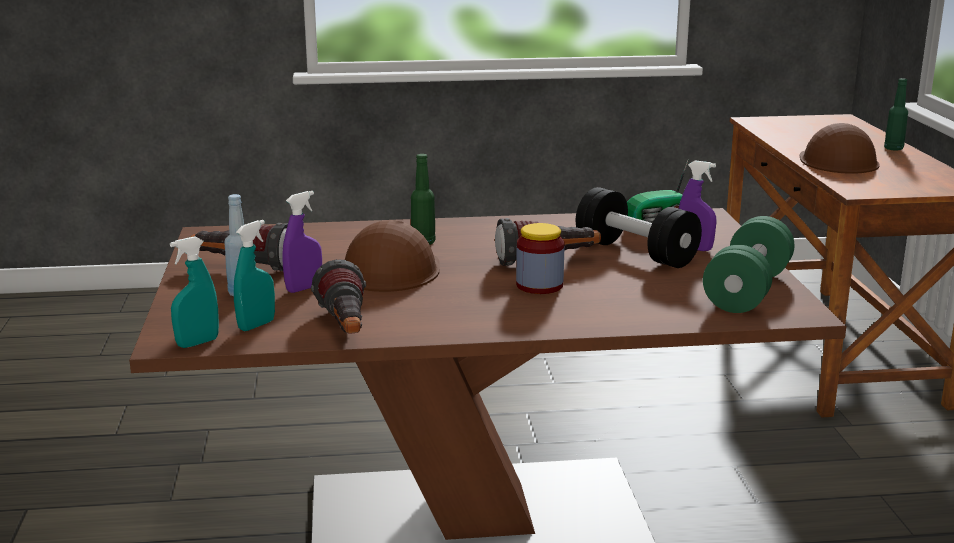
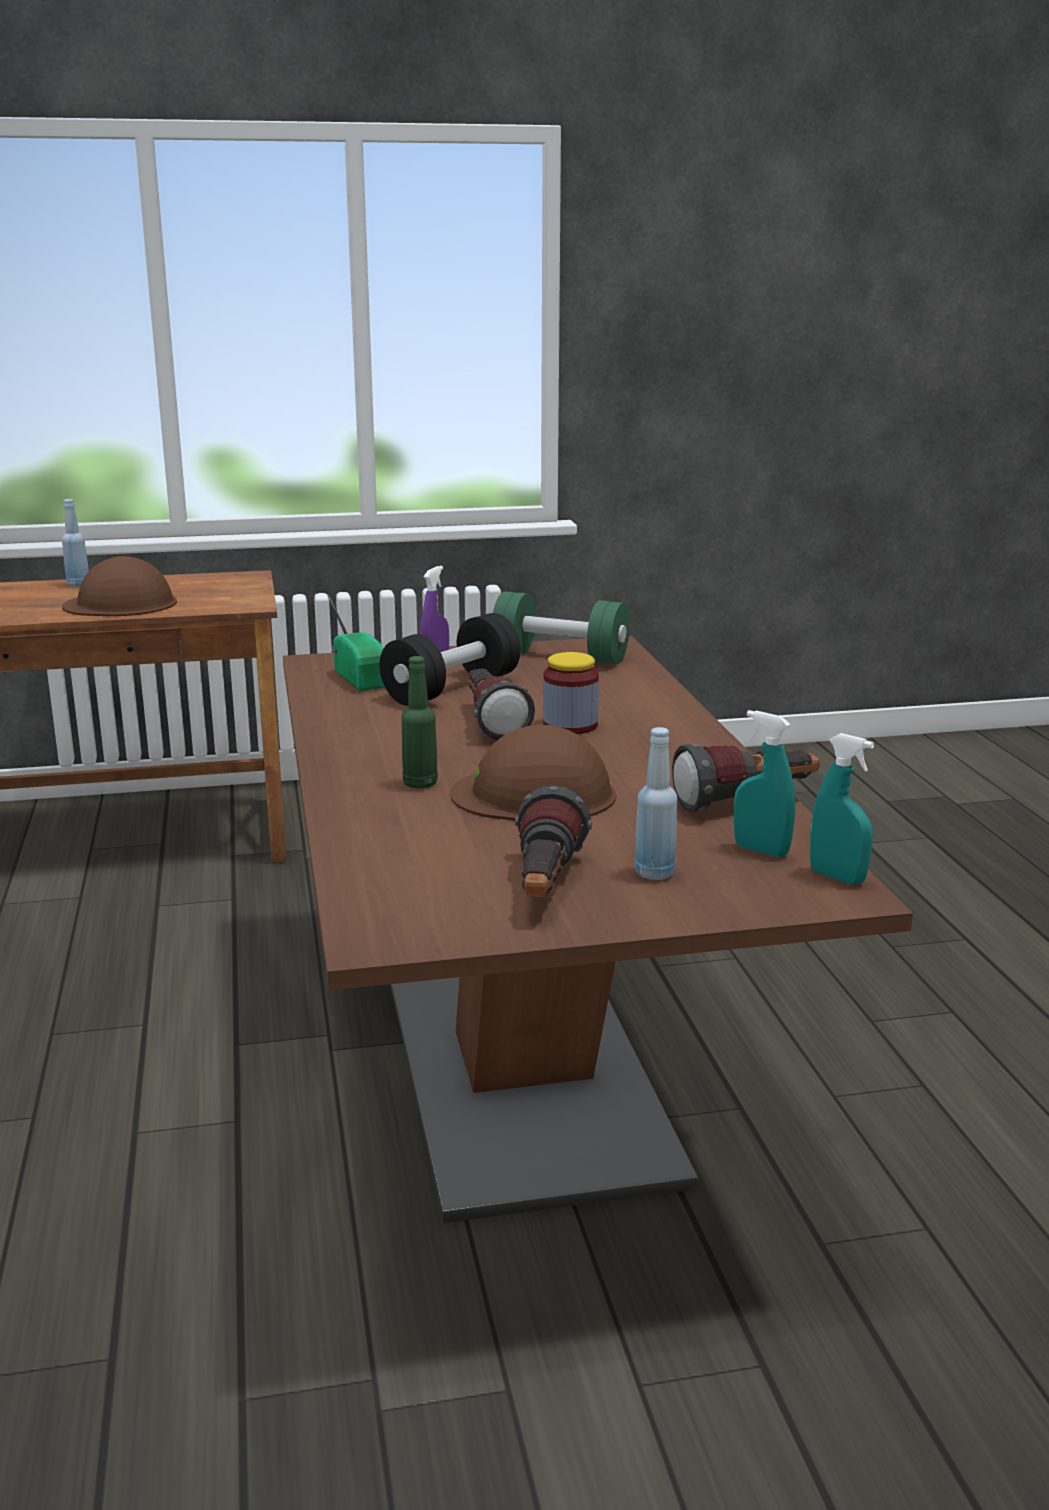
camera: 95 degrees left, 0 degrees up
(304, 288) = (620, 837): purple spray bottle -> none
(893, 148) = (78, 584): green bottle -> blue bottle

